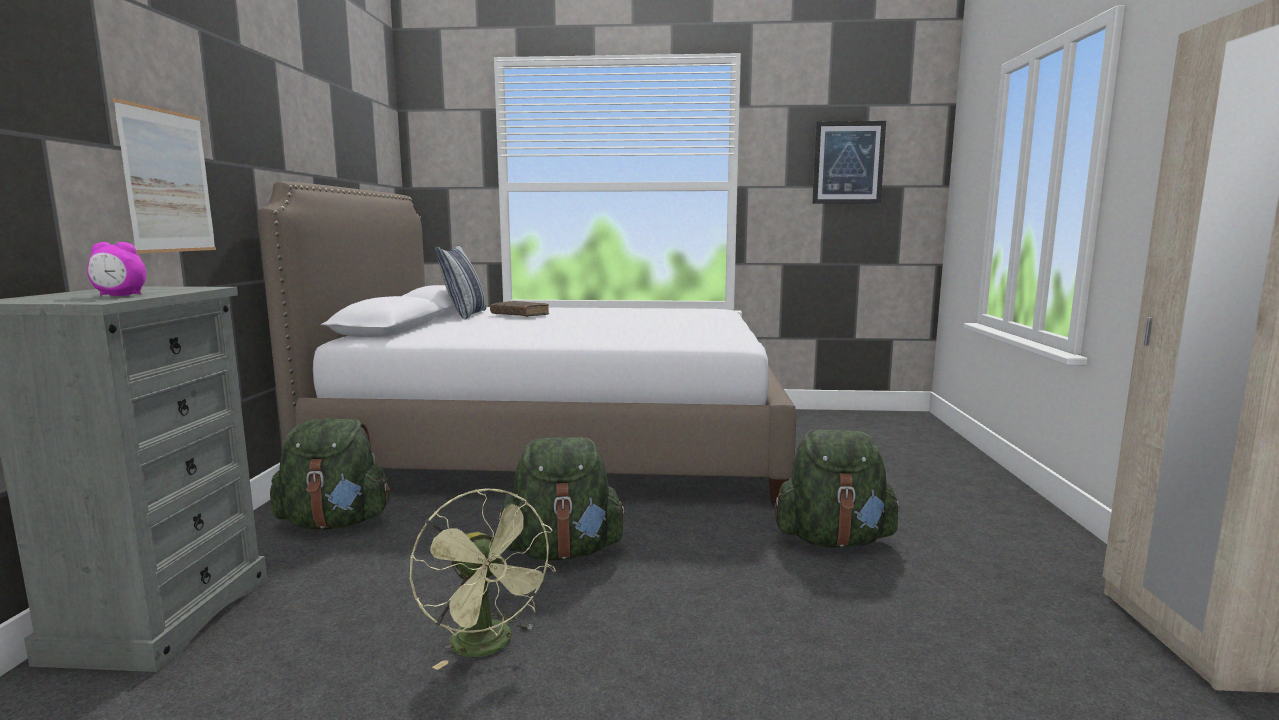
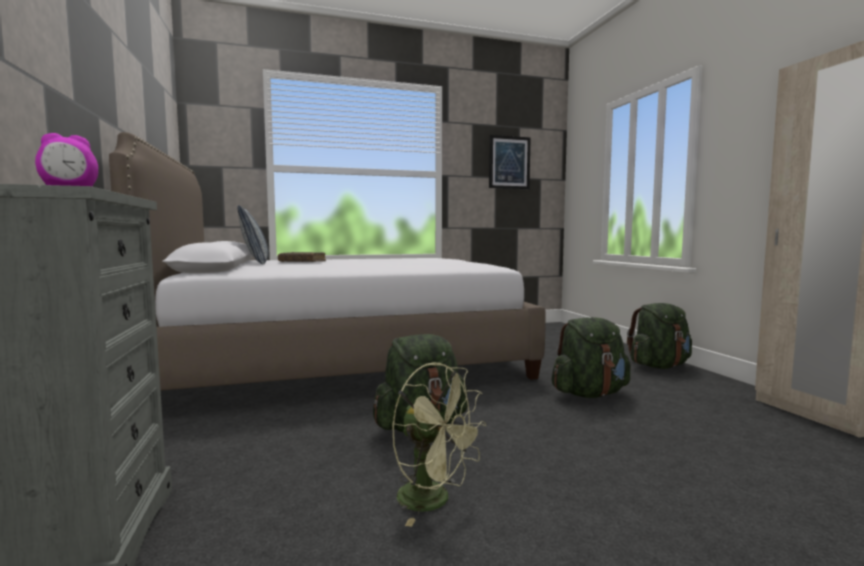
camera: 20 degrees left, 5 degrees down
(168, 181) = (46, 108): picture -> none
(335, 522) = (199, 435): green backpack -> green backpack (659, 366)

